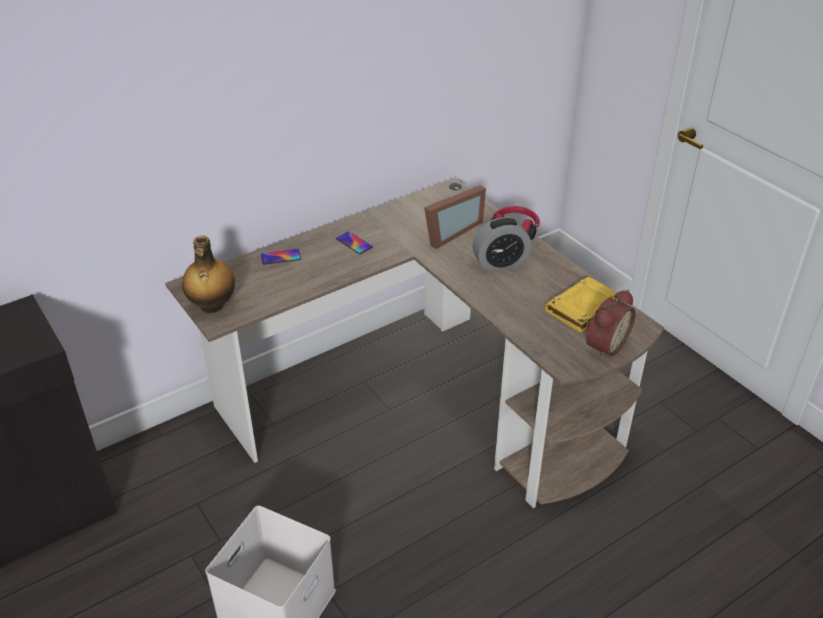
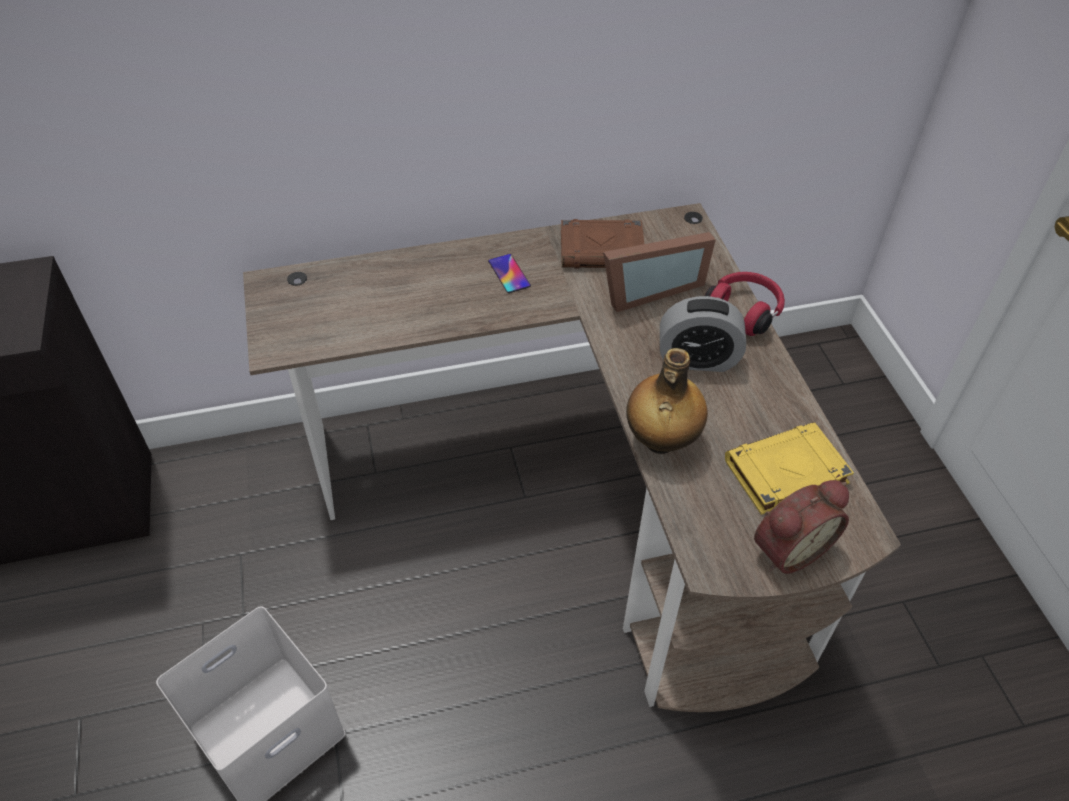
camera: 20 degrees right, 10 degrees up
(212, 306) = (279, 323): bottle -> bottle (660, 441)
(281, 257) = (403, 271): phone -> none
(407, 216) = (602, 250): none -> brown book

